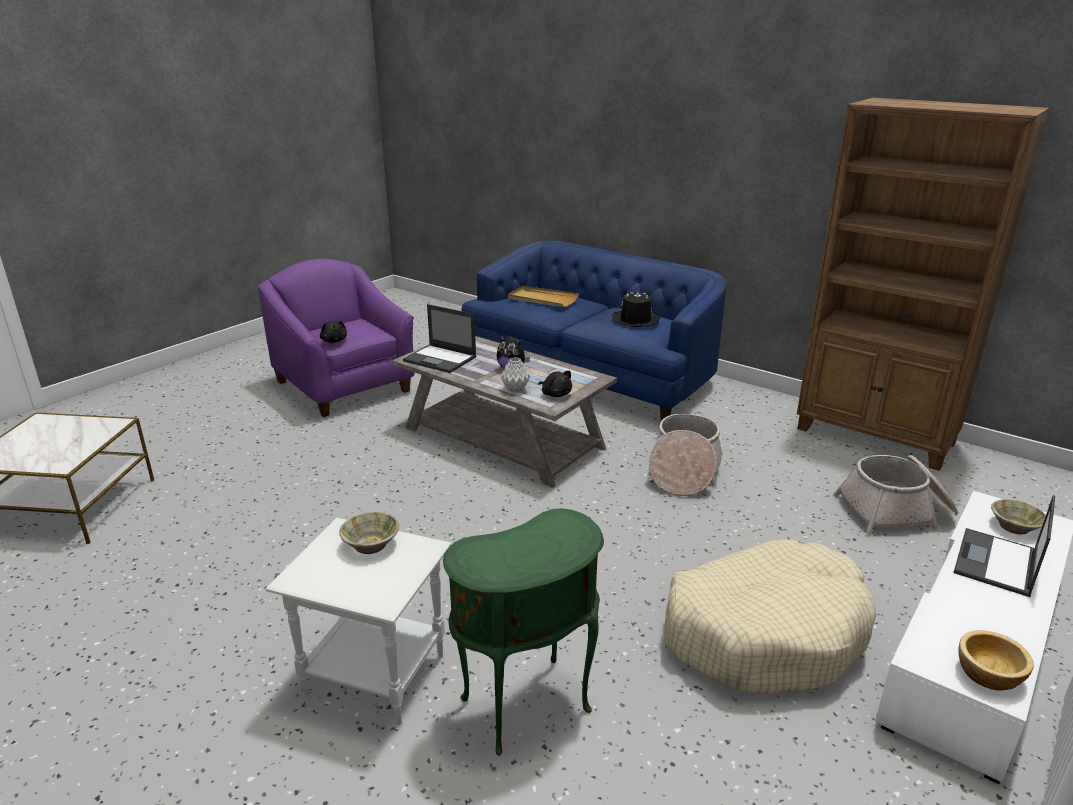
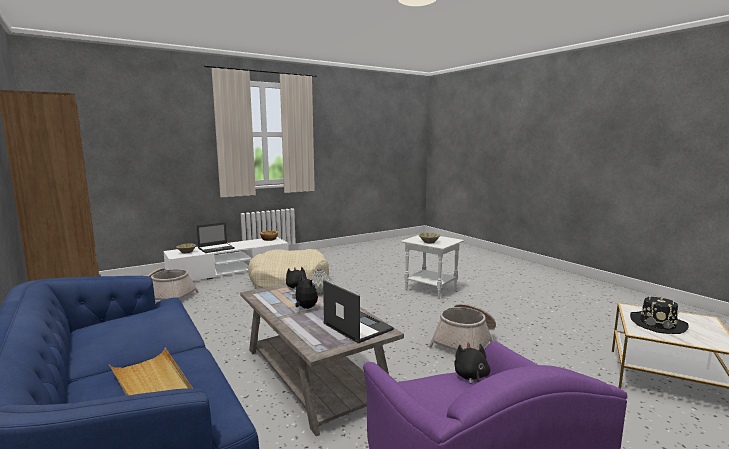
camera: 160 degrees left, 15 degrees down
(528, 708) = (381, 279): green side table -> none
(635, 320) = (130, 324): black hat -> black hat (657, 324)
(683, 471) = (225, 328): basket -> basket (465, 342)

